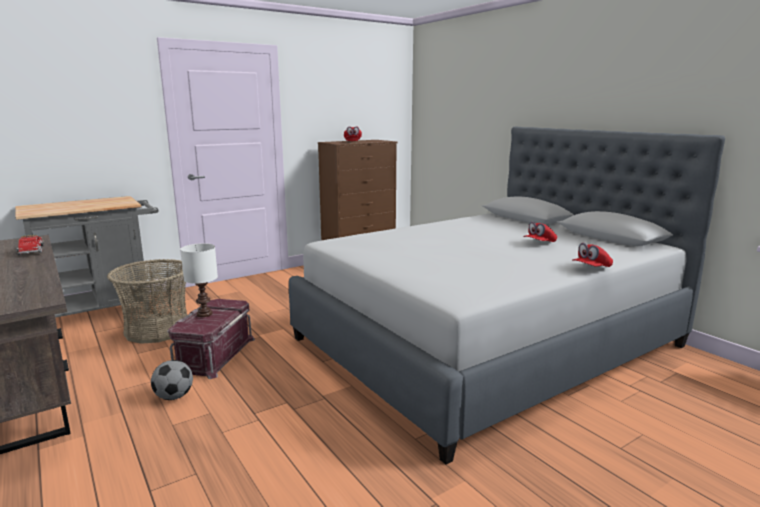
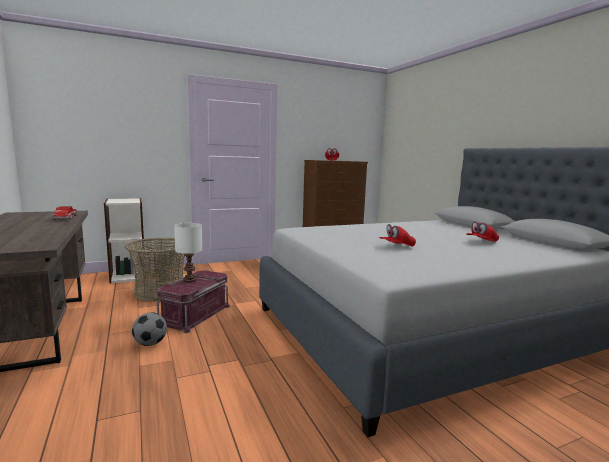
camera: 10 degrees right, 5 degrees down
(104, 311) = (128, 276): grey cart -> bookcase
(591, 268) = (530, 263): red cap -> red cap (397, 246)

